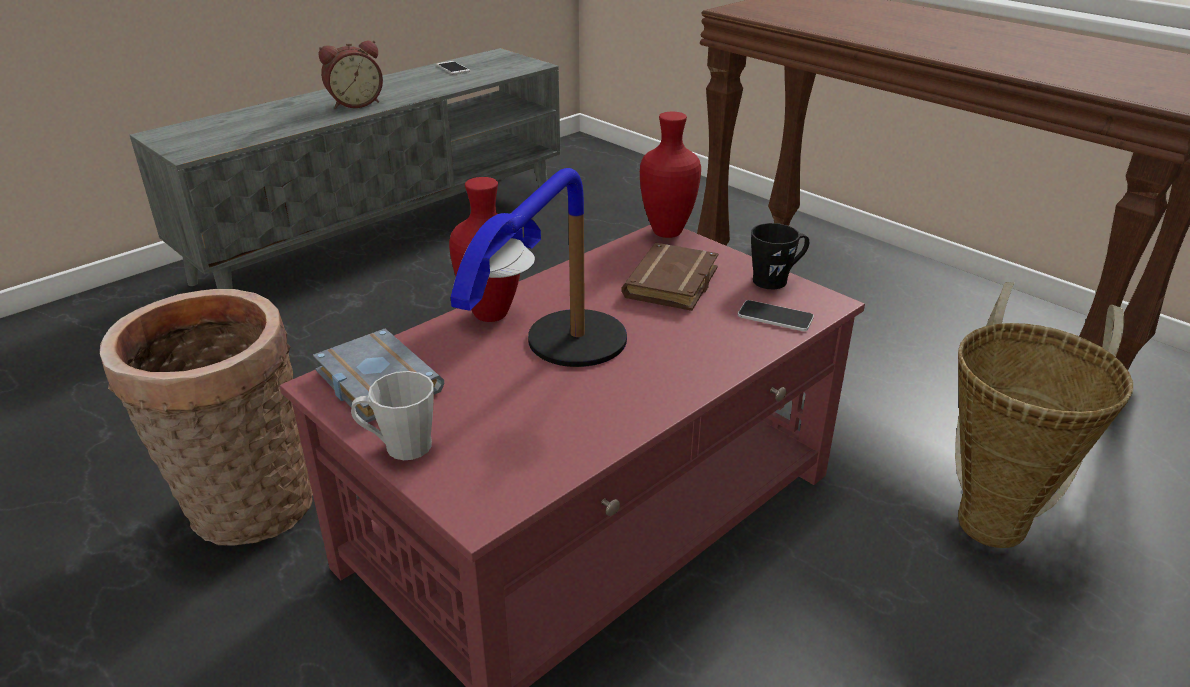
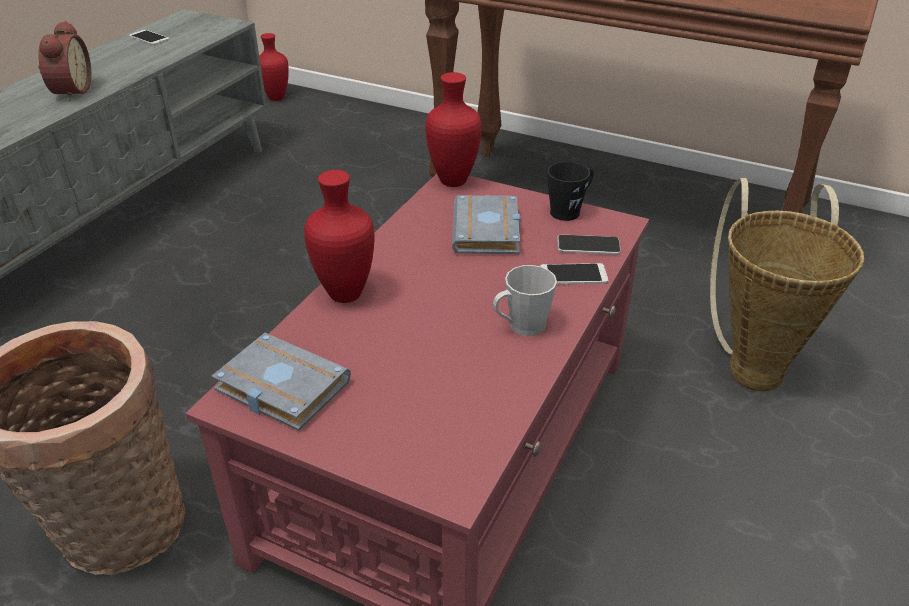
camera: 20 degrees left, 5 degrees up
(355, 103) = (70, 91): alarm clock -> alarm clock turned 45 degrees counterclockwise
(399, 446) = (343, 445): grey mug -> grey mug (521, 327)
(555, 368) = (435, 335): table lamp -> none
(588, 152) = (277, 97): none -> red vase
(674, 285) = (489, 232): brown book -> grey book
(740, 341) = (573, 275): none -> phone

